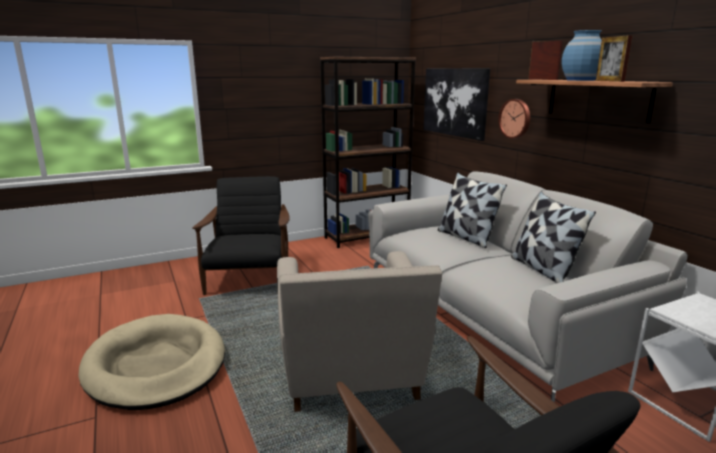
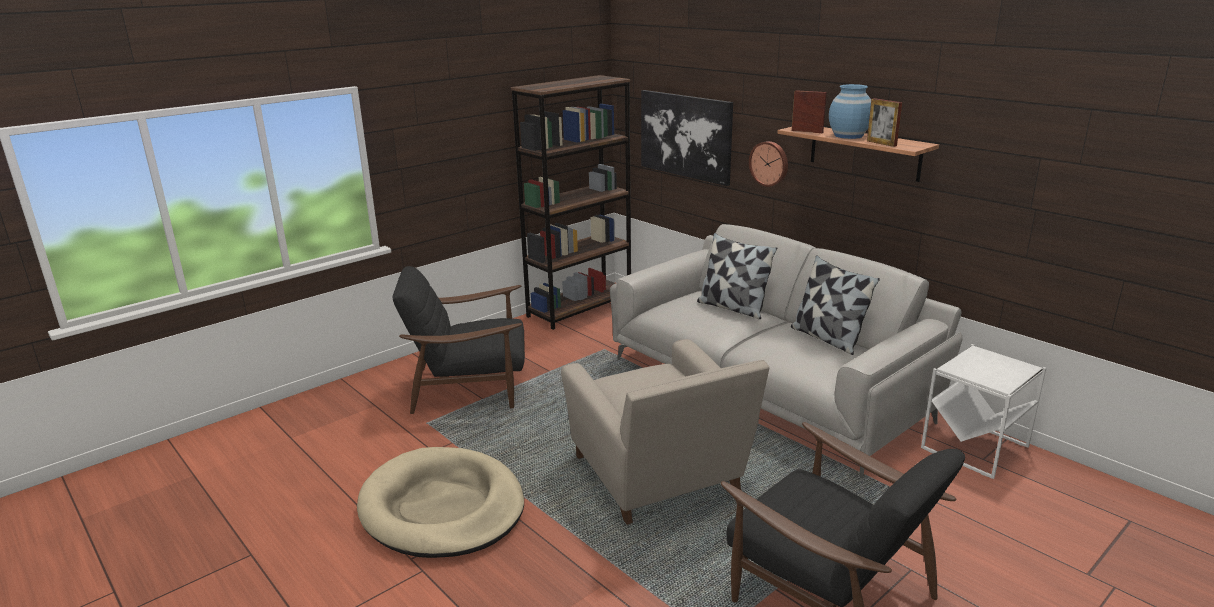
camera: 15 degrees left, 5 degrees up
(250, 278) = (470, 387): black armchair -> black armchair turned 75 degrees counterclockwise

